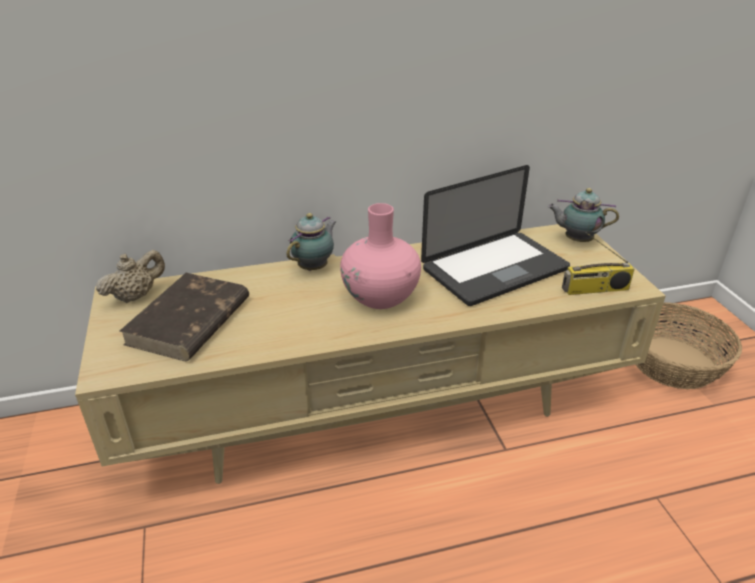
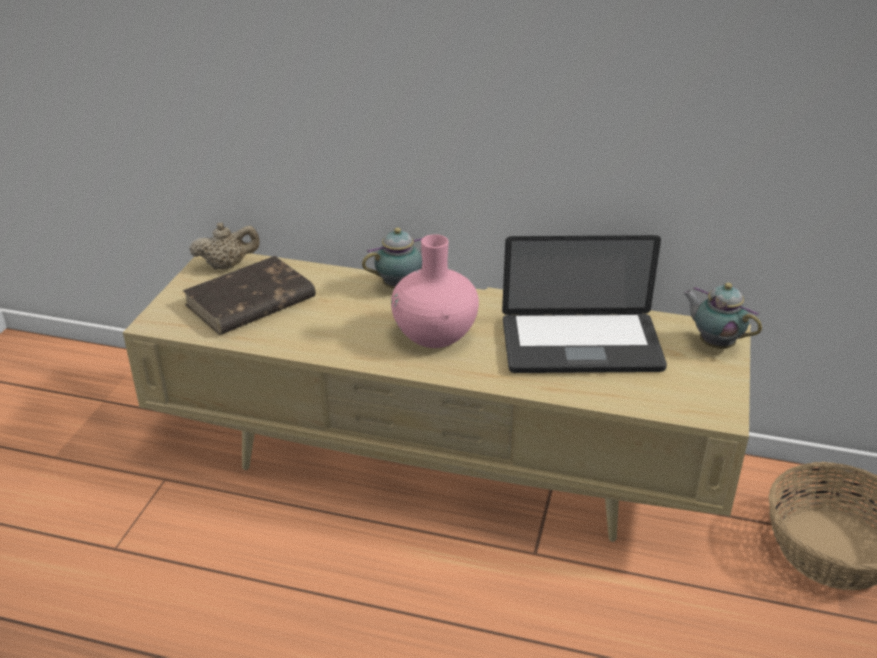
camera: 30 degrees right, 0 degrees up
(594, 289) = (669, 402): radio -> none

